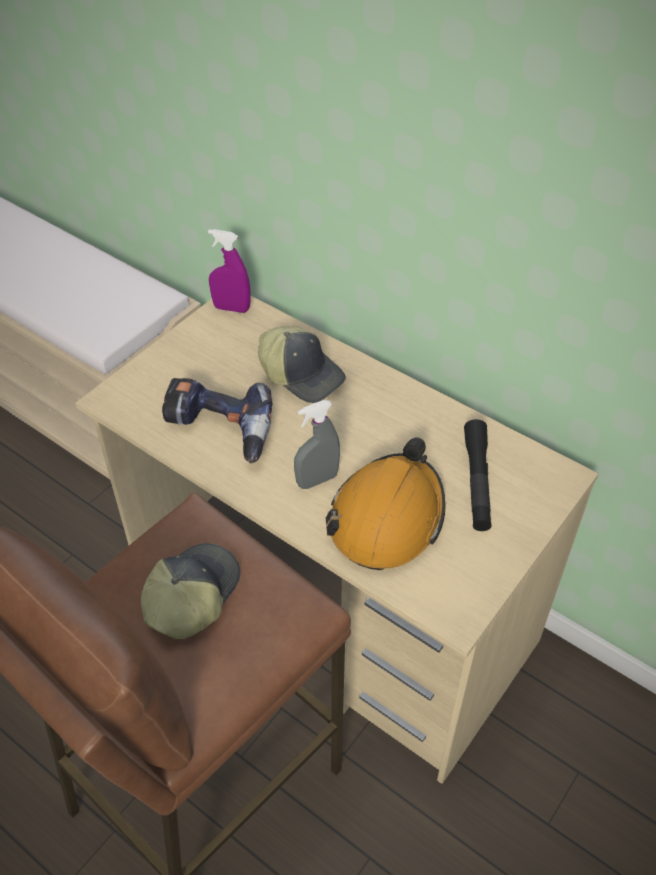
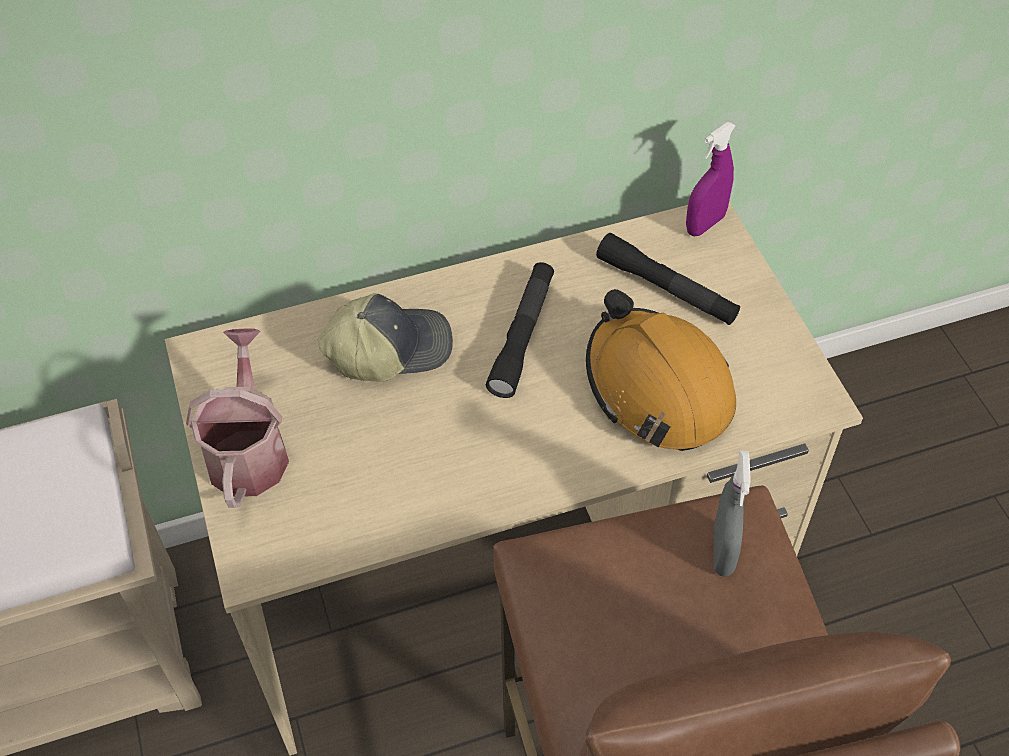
camera: 55 degrees left, 5 degrees up
(182, 356) = (248, 450): none -> watering can
(190, 596) = (655, 616): cap -> none
(218, 431) = (410, 475): power drill -> none
(231, 308) = (212, 358): purple spray bottle -> purple spray bottle (705, 224)
(317, 480) = (560, 420): grey spray bottle -> grey spray bottle (723, 551)
(367, 428) = (522, 336): none -> black flashlight

